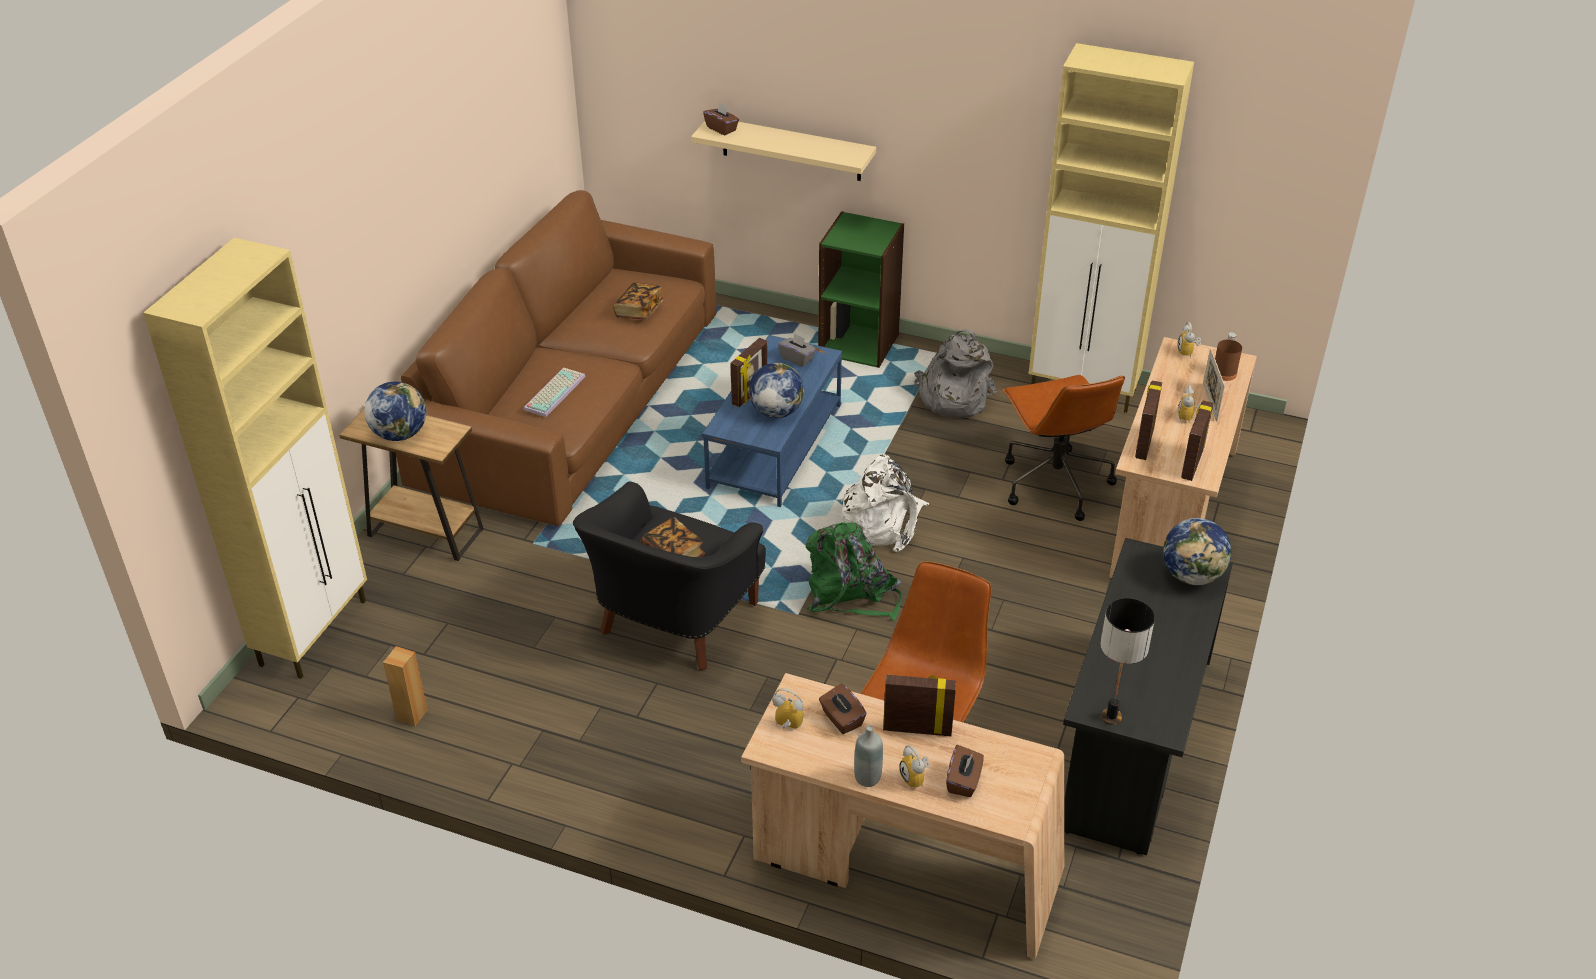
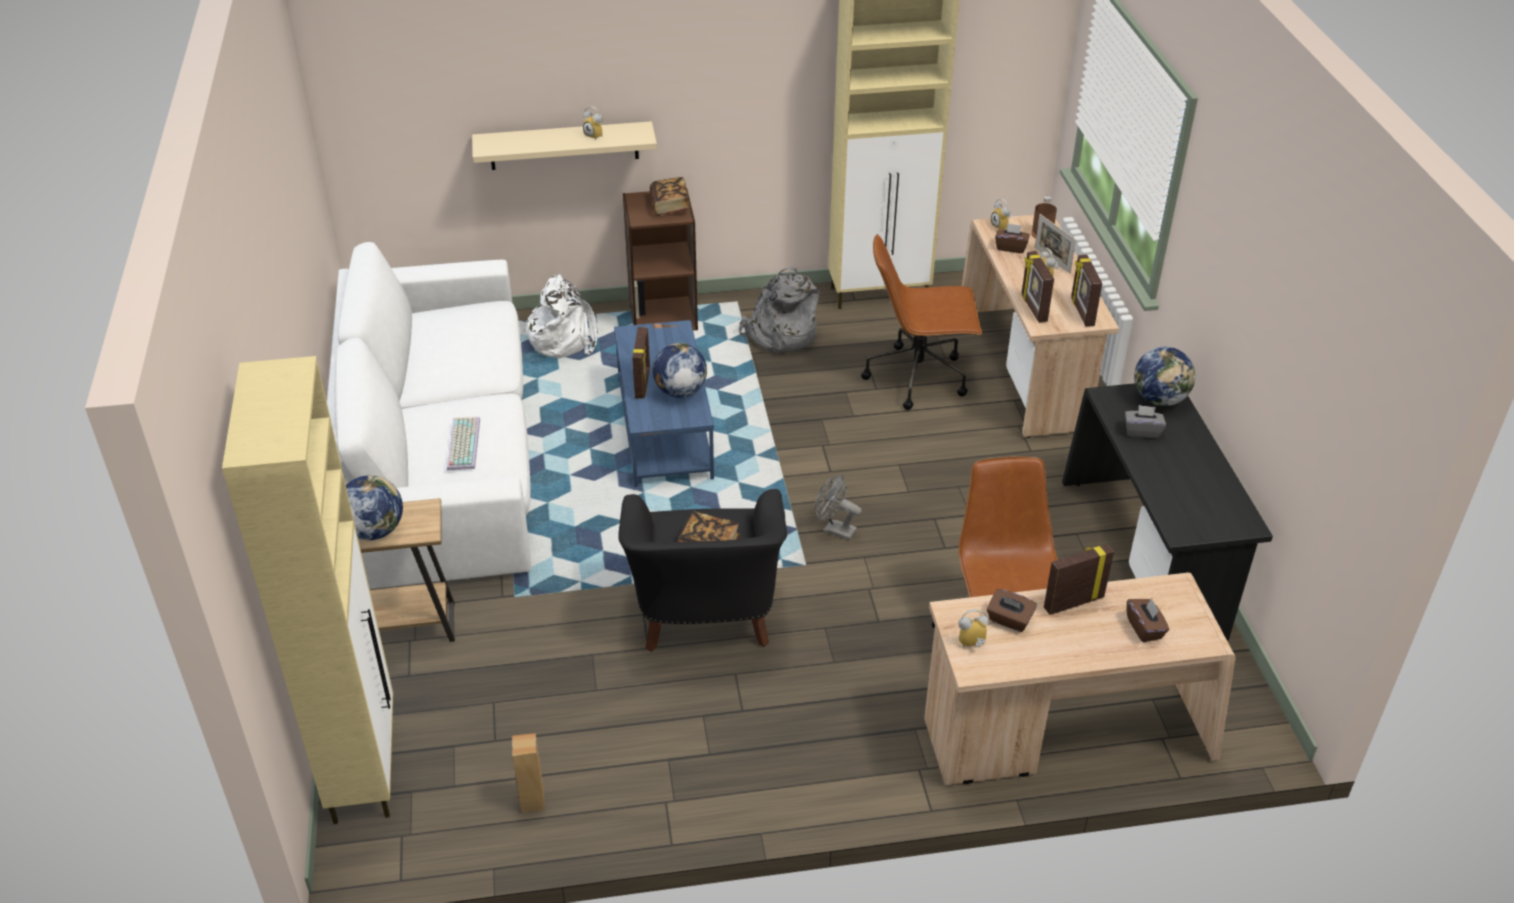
camera: 30 degrees left, 0 degrees up
(572, 400) = (439, 452): brown sofa -> white sofa
(639, 311) = (478, 343): book -> book (670, 206)
(721, 129) = (496, 142): brown tissue box -> brown tissue box (1011, 247)
(797, 358) = (657, 339): grey tissue box -> grey tissue box (1142, 431)
(851, 593) = (834, 529): green backpack -> grey fan
(859, 344) = (663, 315): green bookcase -> brown bookcase
(867, 777) = (1072, 658): grey bottle -> none
(883, 523) = (811, 460): white backpack -> white backpack (563, 338)
(916, 779) = (1108, 643): alarm clock -> alarm clock (596, 135)
(1054, 483) = (919, 377): brown office chair -> brown office chair turned 135 degrees clockwise
(1111, 717) = (1202, 531): table lamp -> none

